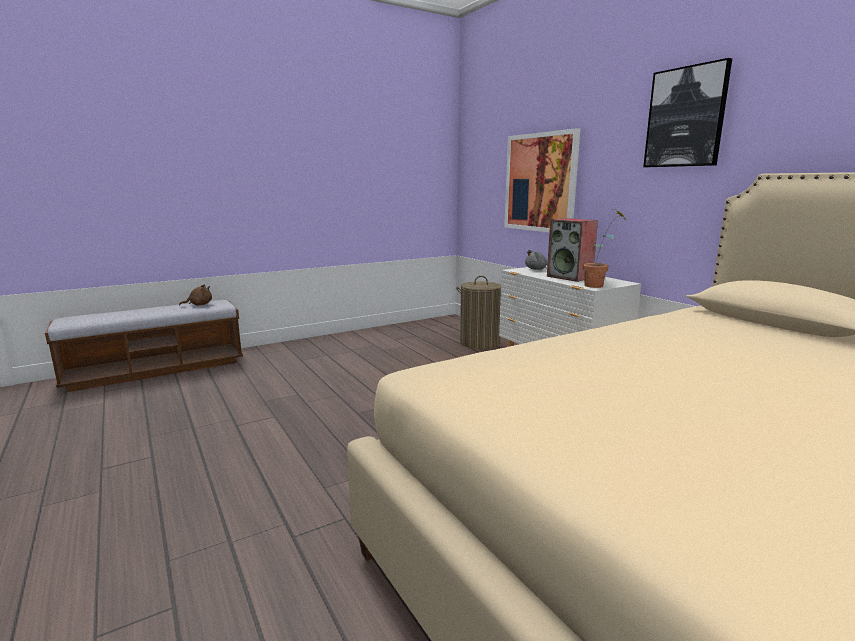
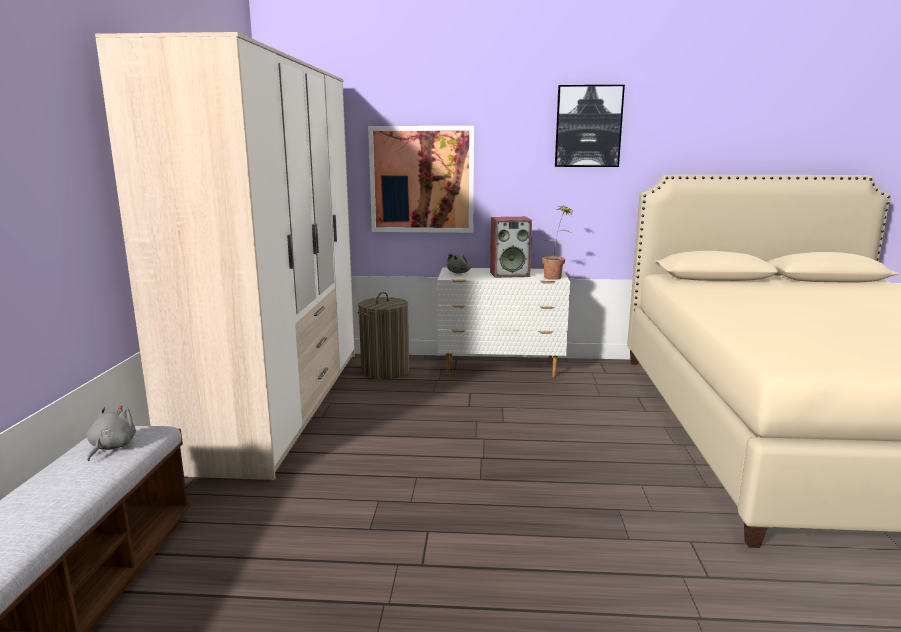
camera: 55 degrees left, 0 degrees up
(199, 305) = (111, 447): brown plush toy -> grey plush toy
(386, 337) = (279, 403): none -> wardrobe

